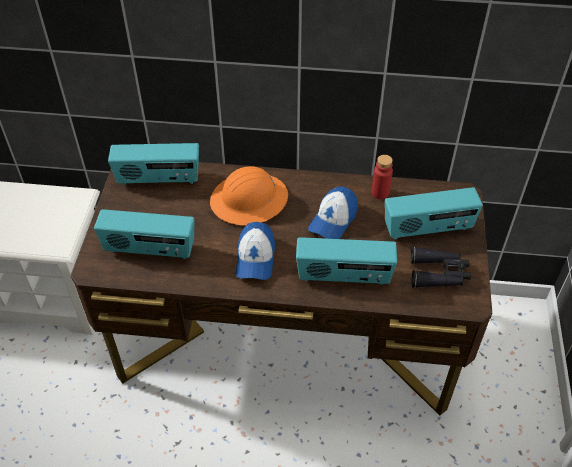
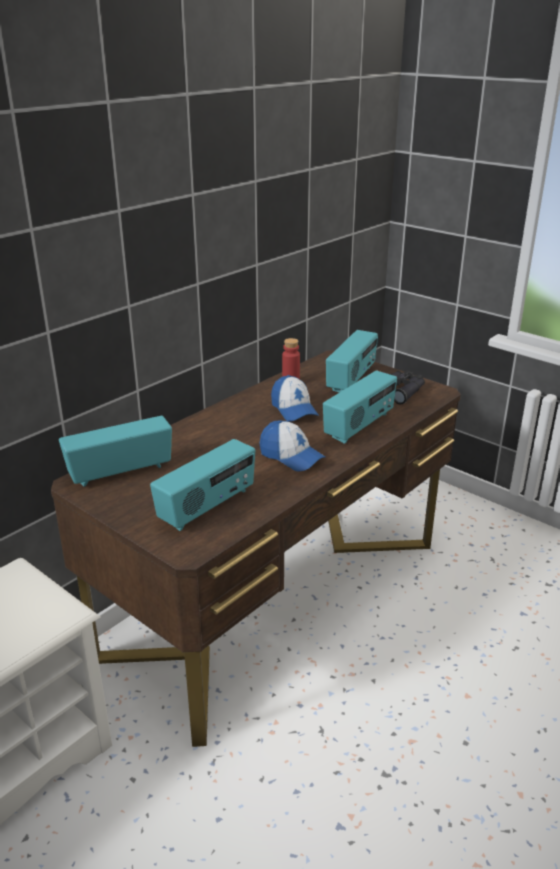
camera: 55 degrees left, 20 degrees down
(158, 180) = (120, 471): radio -> radio turned 150 degrees counterclockwise
(249, 200) = (218, 436): orange hard hat -> none

